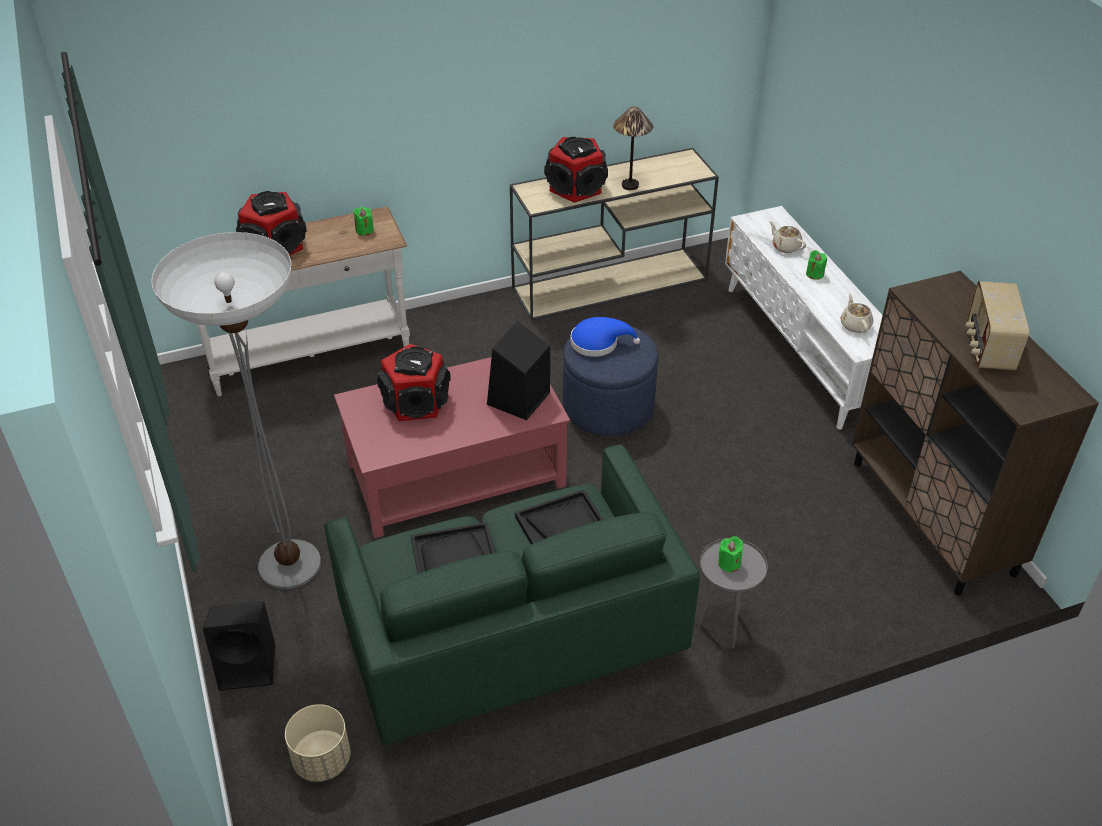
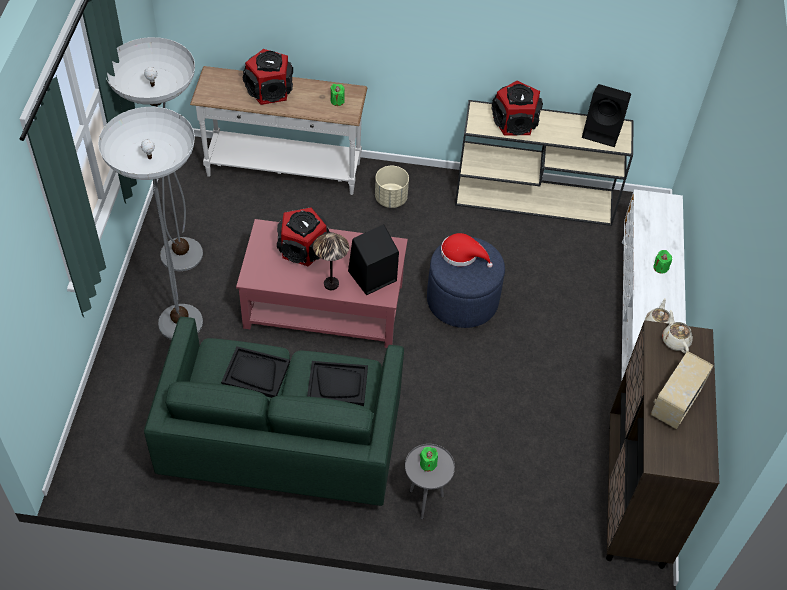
camera: 25 degrees right, 10 degrees up
(240, 490) = (181, 254): none -> floor lamp
(249, 665) = (118, 380): black speaker -> black speaker (603, 131)
(322, 760) = (123, 463): beige planter -> beige planter (390, 199)
(598, 343) = (462, 254): blue hat -> red hat
(629, 185) = (557, 136): table lamp -> table lamp (331, 284)
(785, 246) = (656, 234): beige teapot -> beige teapot (675, 340)

